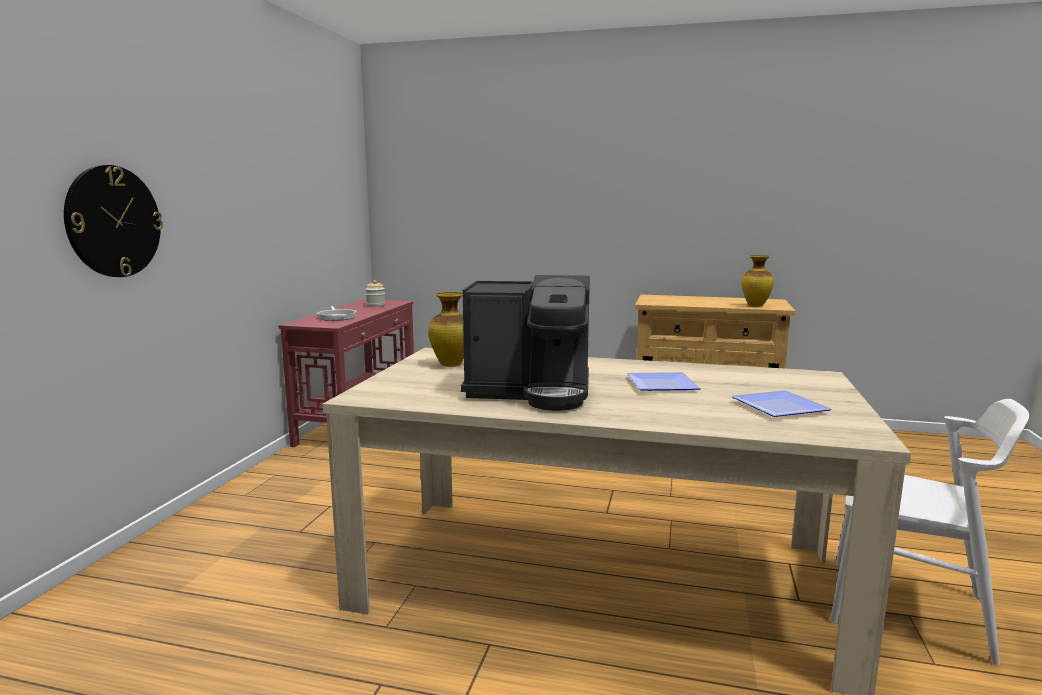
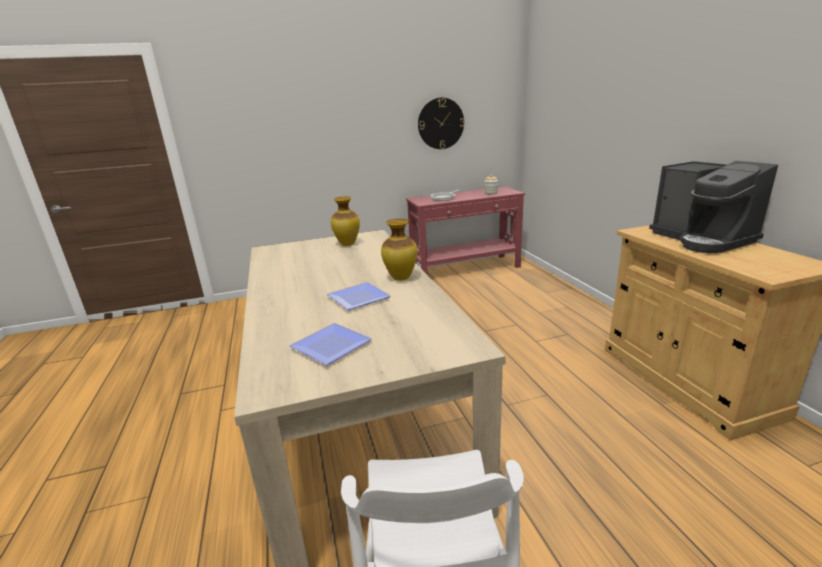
camera: 60 degrees right, 10 degrees up
(113, 221) = (286, 139): wall clock -> wall clock (440, 123)
(531, 392) = (306, 273): coffee machine -> coffee machine (702, 239)
(756, 306) = (743, 264): vase -> vase (401, 278)

